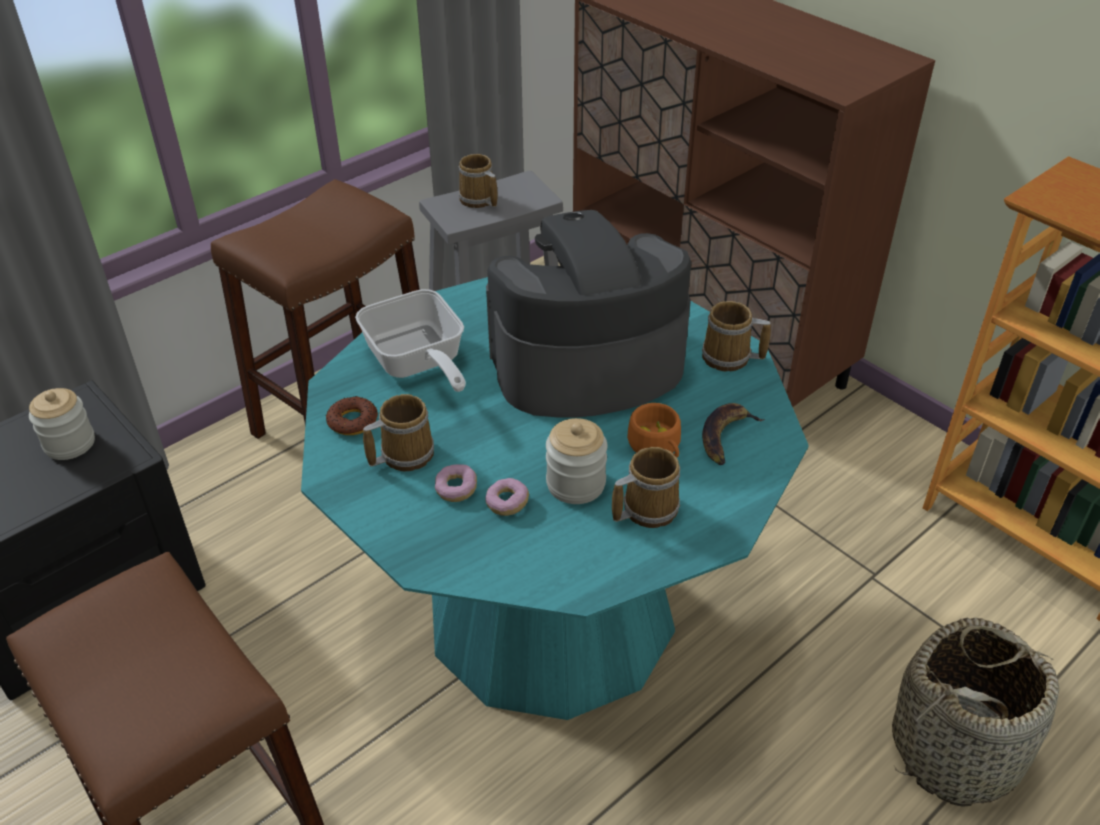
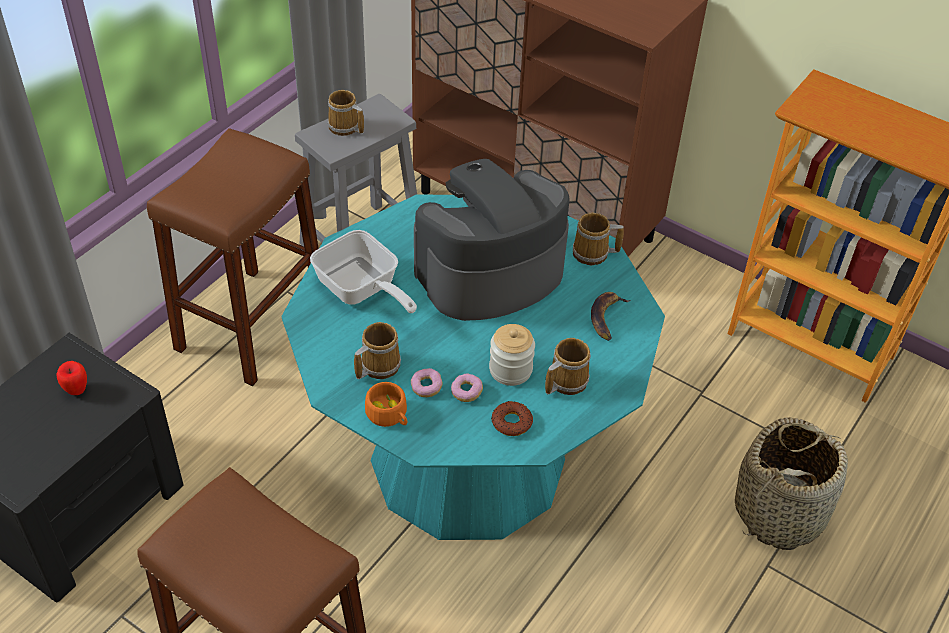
camera: 15 degrees left, 5 degrees up
(69, 443) = (76, 390): jar -> apple
(353, 421) = (329, 344): donut -> donut (511, 422)
(657, 447) = (560, 333): orange cup -> orange cup (389, 415)

